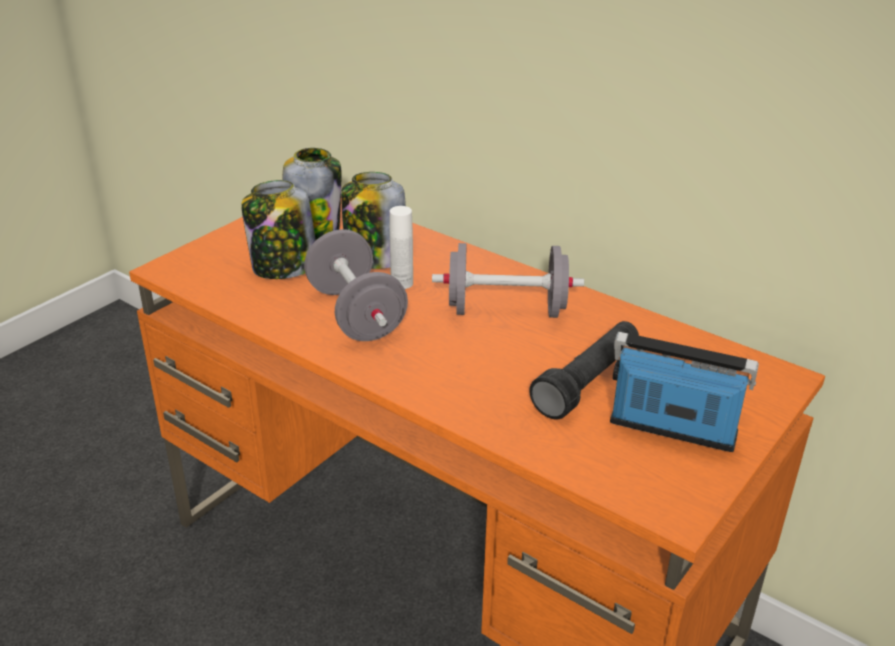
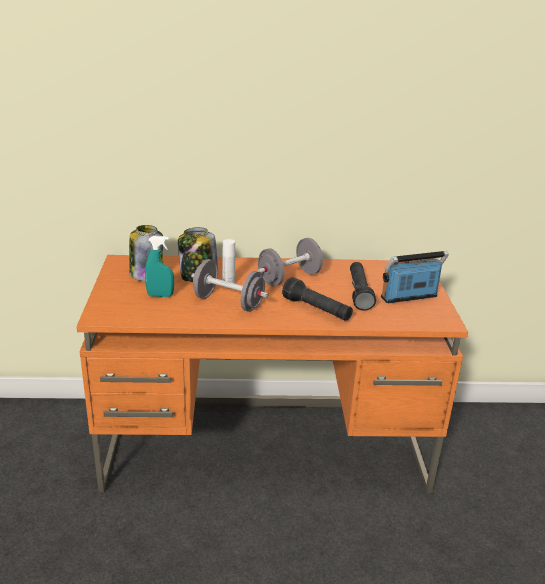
camera: 40 degrees left, 5 degrees down
(283, 267) = (160, 295): jar -> turquoise spray bottle
(469, 382) = (317, 310): none -> black flashlight

